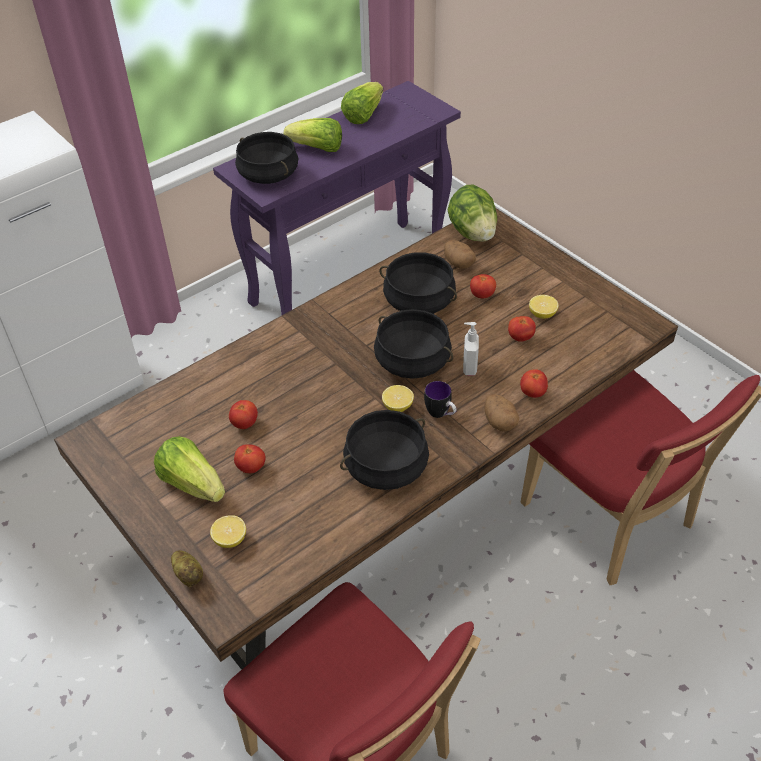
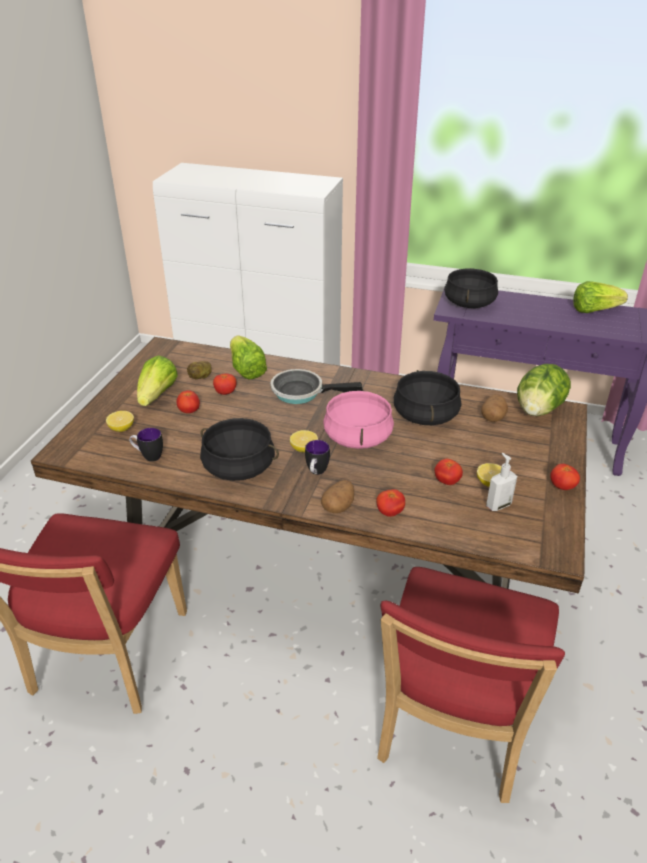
camera: 55 degrees right, 10 degrees down
(189, 574) = (82, 425): potato -> potato (201, 377)
(301, 365) = (302, 392): none -> frying pan
(304, 533) = (148, 456): none -> mug
(317, 149) = (525, 309): lettuce -> lettuce (246, 370)
(413, 361) = (358, 437): black cooking pot -> pink cooking pot
(469, 367) = (381, 467): soap dispenser -> soap dispenser (498, 505)
(482, 295) = (471, 443): tomato -> tomato (562, 487)

